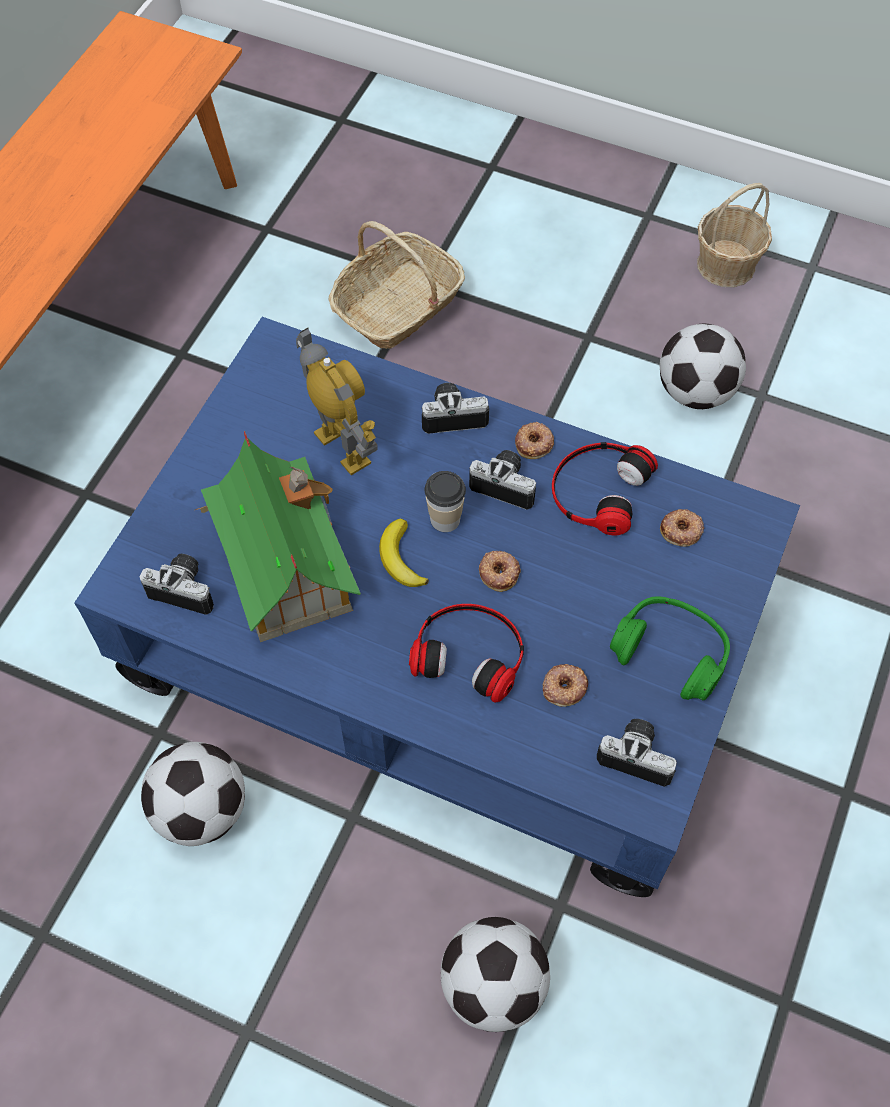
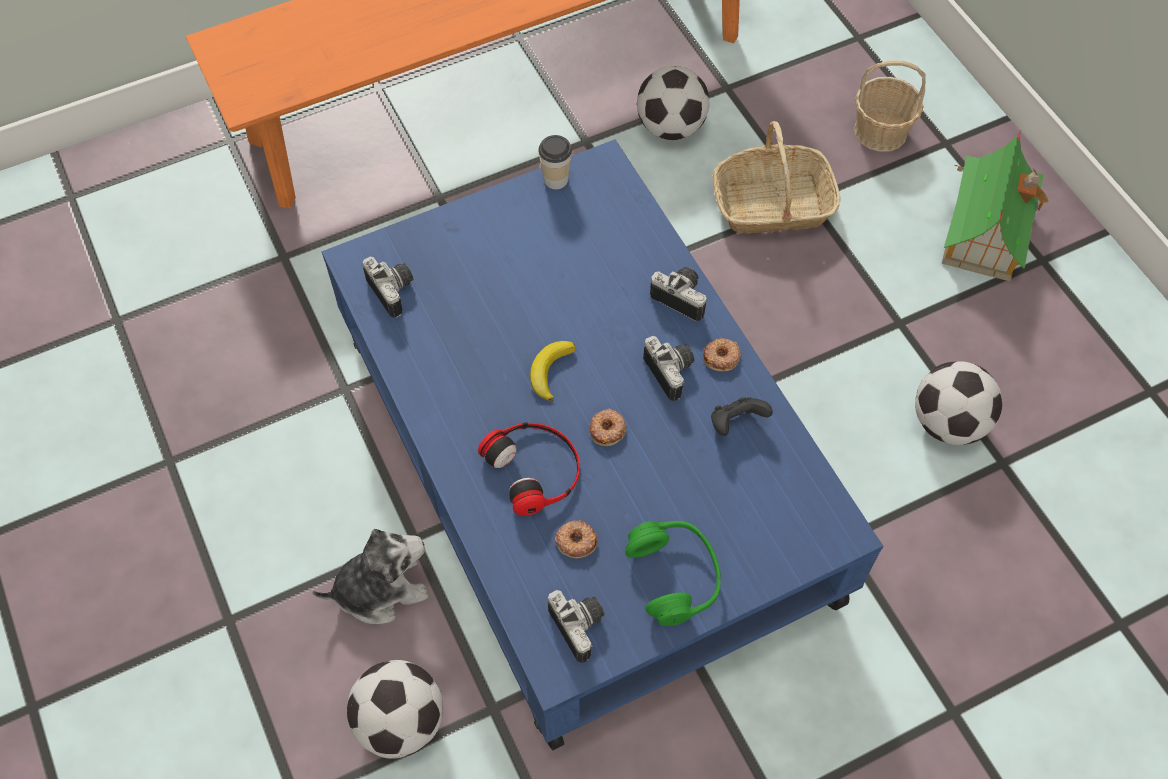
camera: 40 degrees right, 0 degrees up
(201, 810) = (325, 458): football -> football (670, 127)
(283, 564) = (470, 319): toy house -> toy house (985, 231)
(343, 447) = (583, 267): toy robot -> none
(364, 885) = (380, 588): none -> plush toy
(445, 519) = (606, 366): cup -> cup (556, 179)
(598, 490) = (736, 423): headphones -> black game controller
(681, 530) = (770, 497): donut -> none
(726, 265) = (1073, 342): basket -> basket (881, 131)

